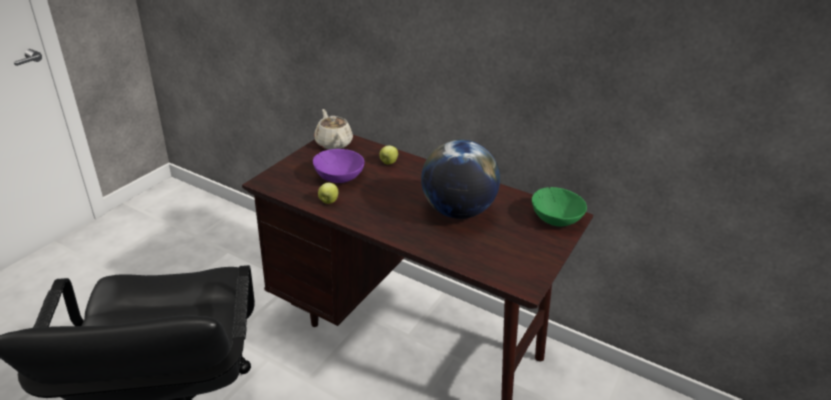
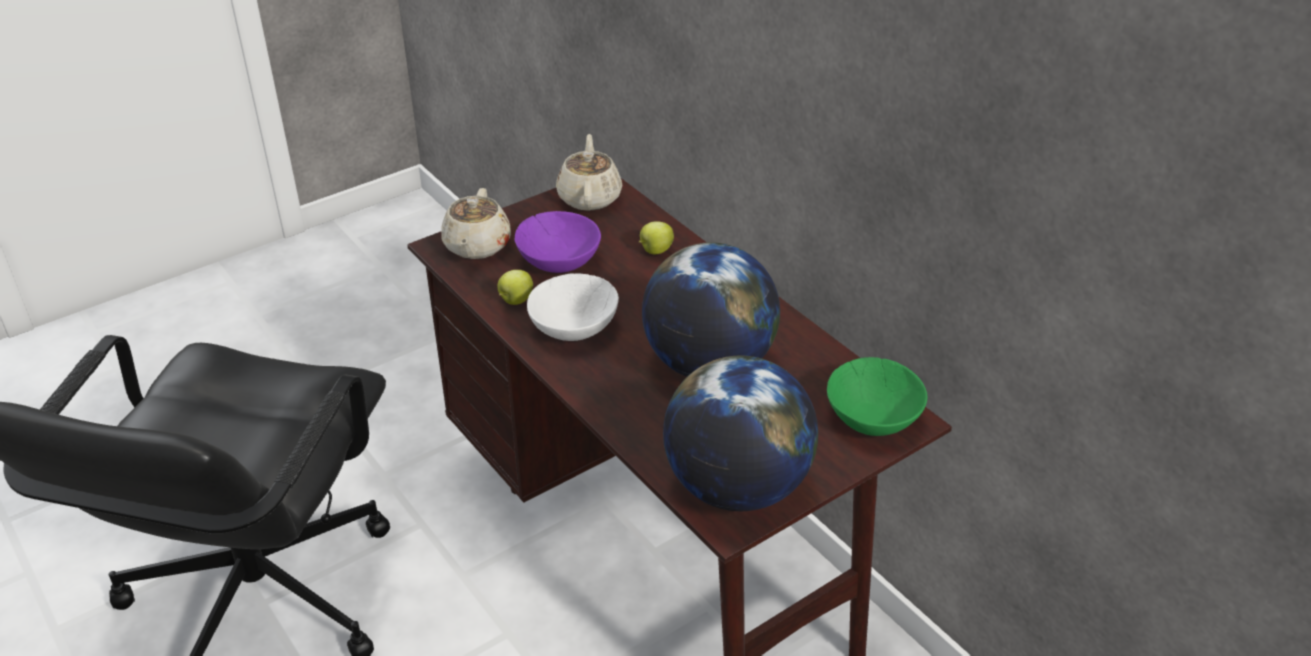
camera: 25 degrees right, 5 degrees up
(285, 178) = (476, 246): none -> beige teapot
(372, 208) = (575, 327): none -> white bowl
(516, 267) = (737, 487): none -> globe

